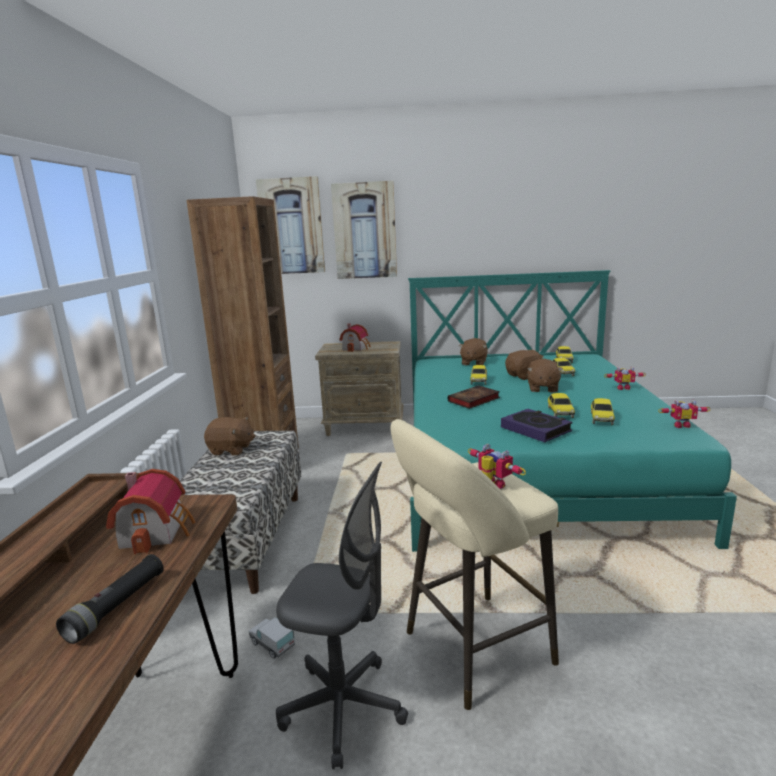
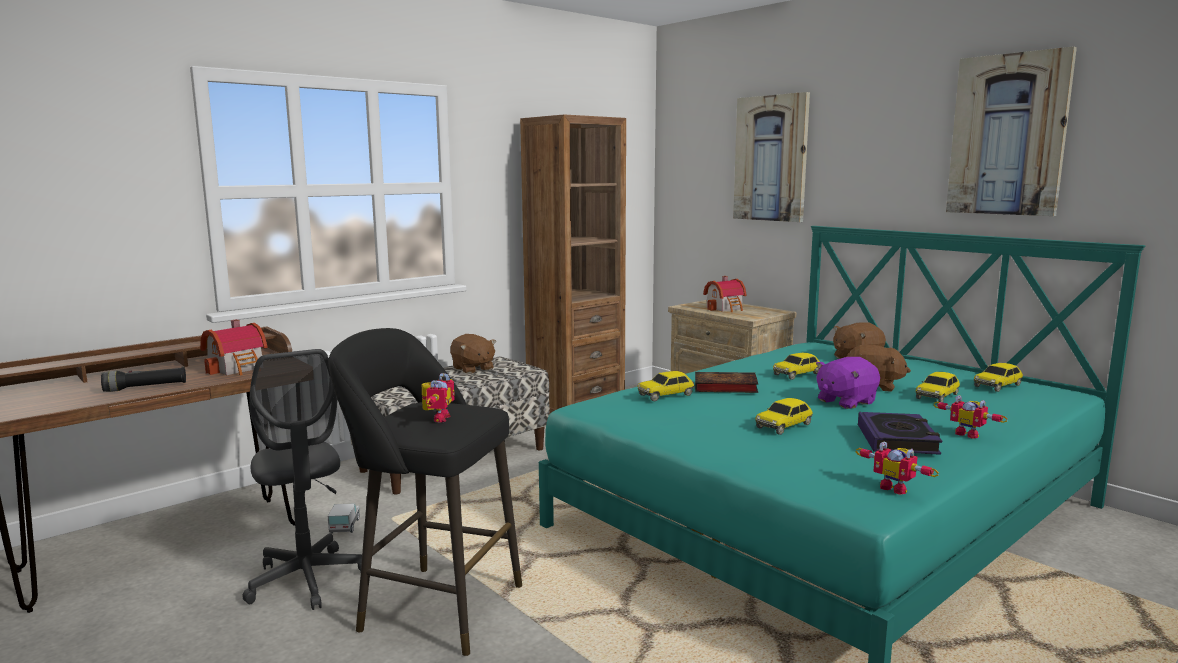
camera: 45 degrees right, 5 degrees down
(291, 226) = (696, 150): picture -> picture (1008, 135)
(471, 650) = (434, 606): beige stool -> black stool
(535, 429) = (700, 428): book -> book (897, 439)
(542, 388) = (845, 401): brown plush toy -> purple plush toy
(601, 418) = (812, 446): toy car -> toy car (666, 395)

